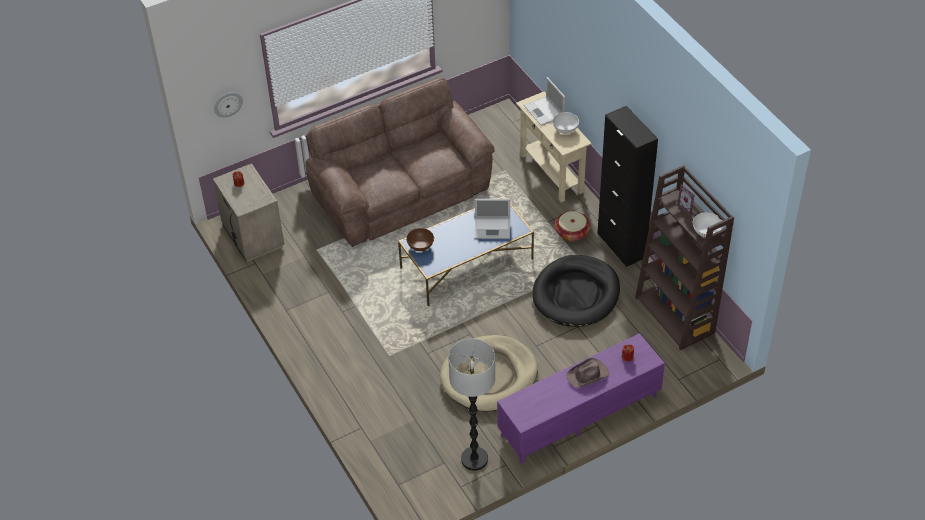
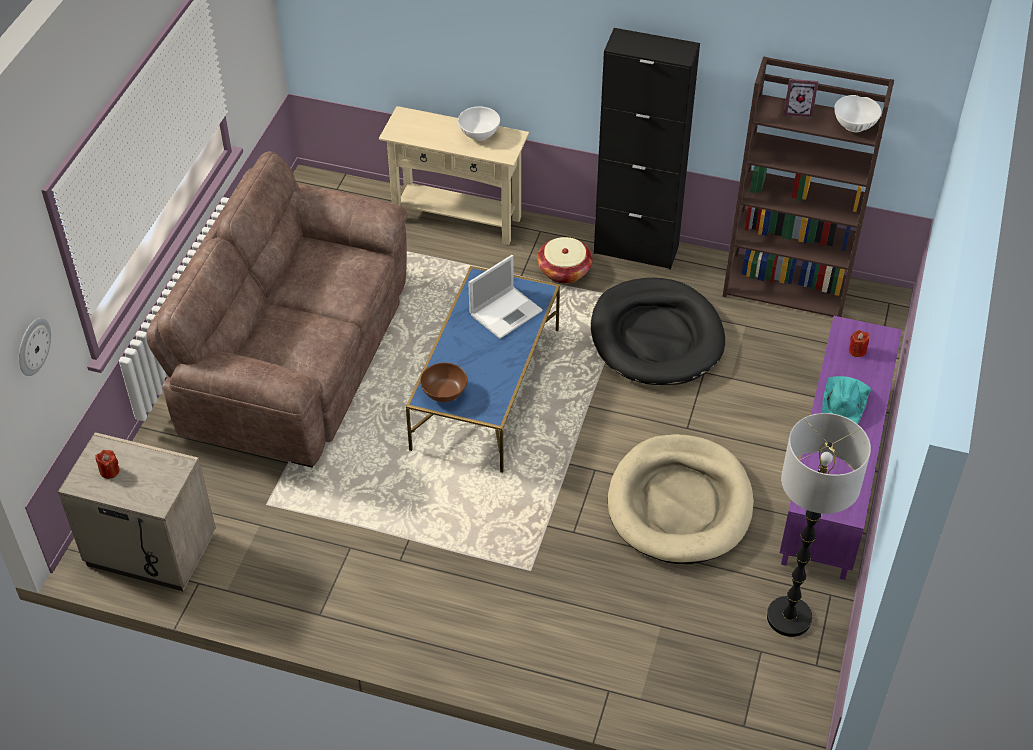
camera: 45 degrees left, 0 degrees up
(544, 111) = (428, 128): laptop -> none
(588, 375) = (844, 402): brown hat -> turquoise hat

